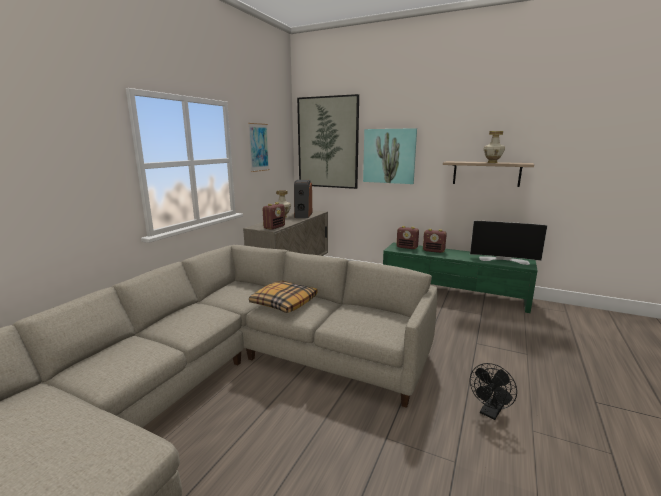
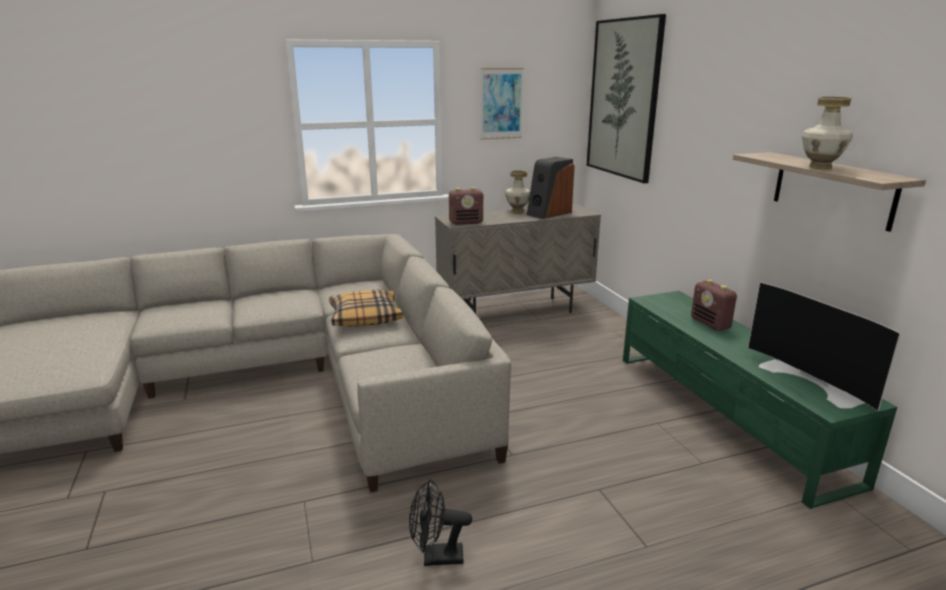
camera: 45 degrees right, 5 degrees up
(389, 156) = (691, 131): picture -> none
(407, 247) = (679, 305): radio -> none

